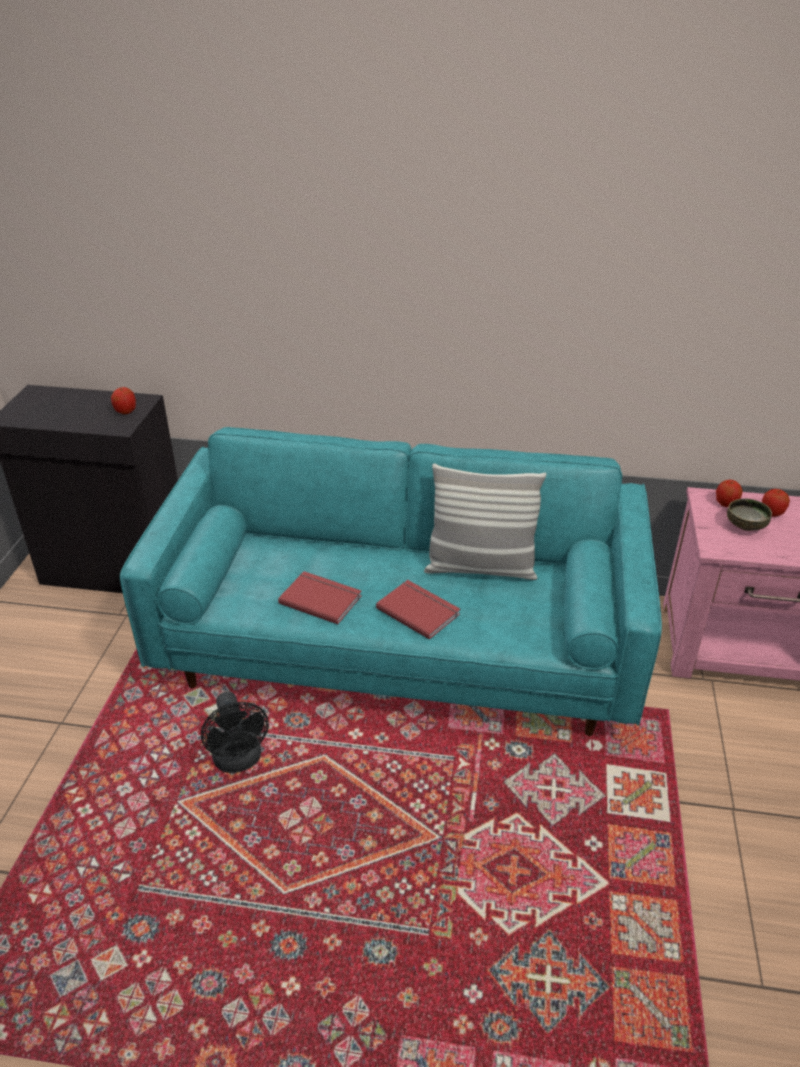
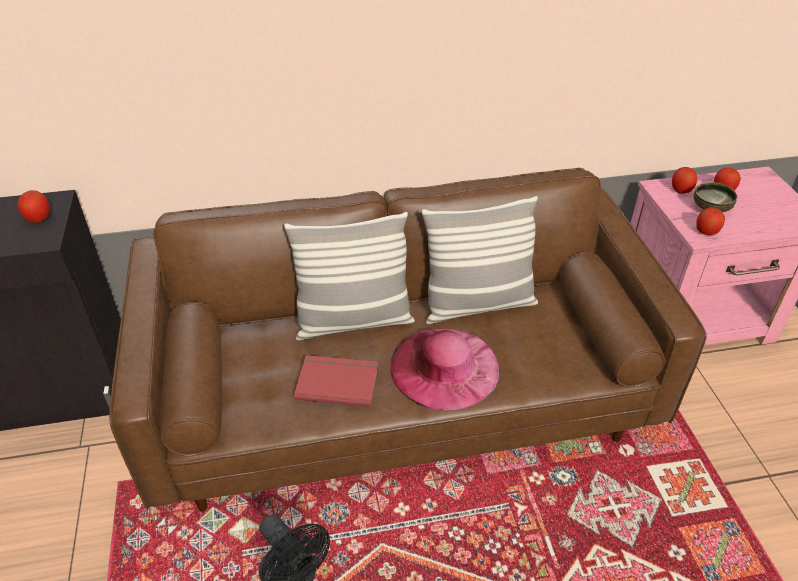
camera: 20 degrees left, 5 degrees up
(361, 556) = (353, 321): none -> pillow
(399, 645) = (399, 397): turquoise sofa -> brown sofa
(419, 610) = (444, 367): red book -> pink hat
(725, 545) = (706, 232): none -> apple

